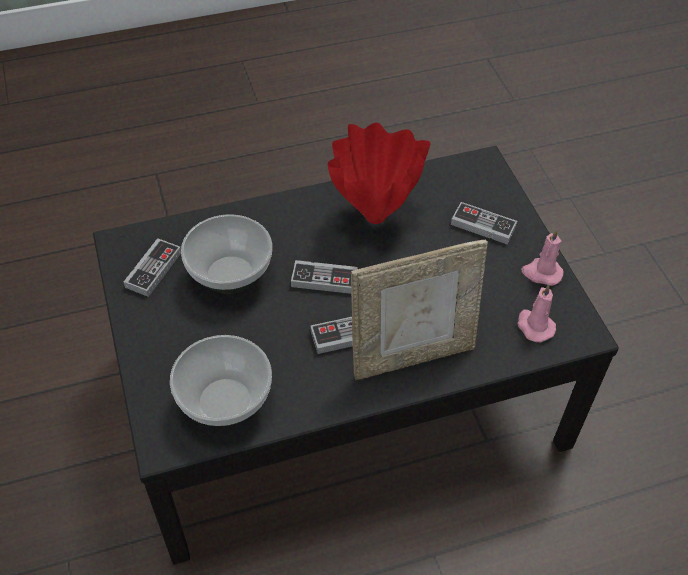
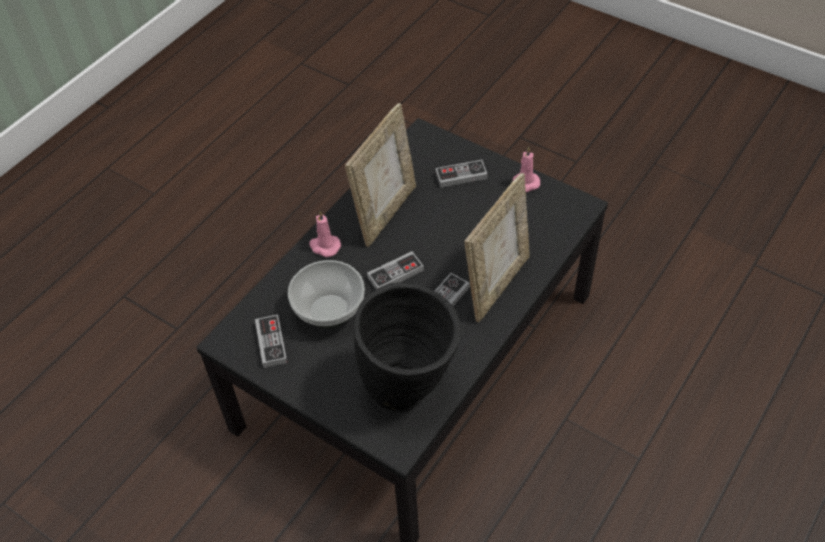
camera: 35 degrees left, 0 degrees up
(226, 401) = (411, 391): bowl -> black vase
(373, 216) = (386, 213): red vase -> picture frame
(534, 326) = (550, 219): pink candle -> pink candle (324, 246)

